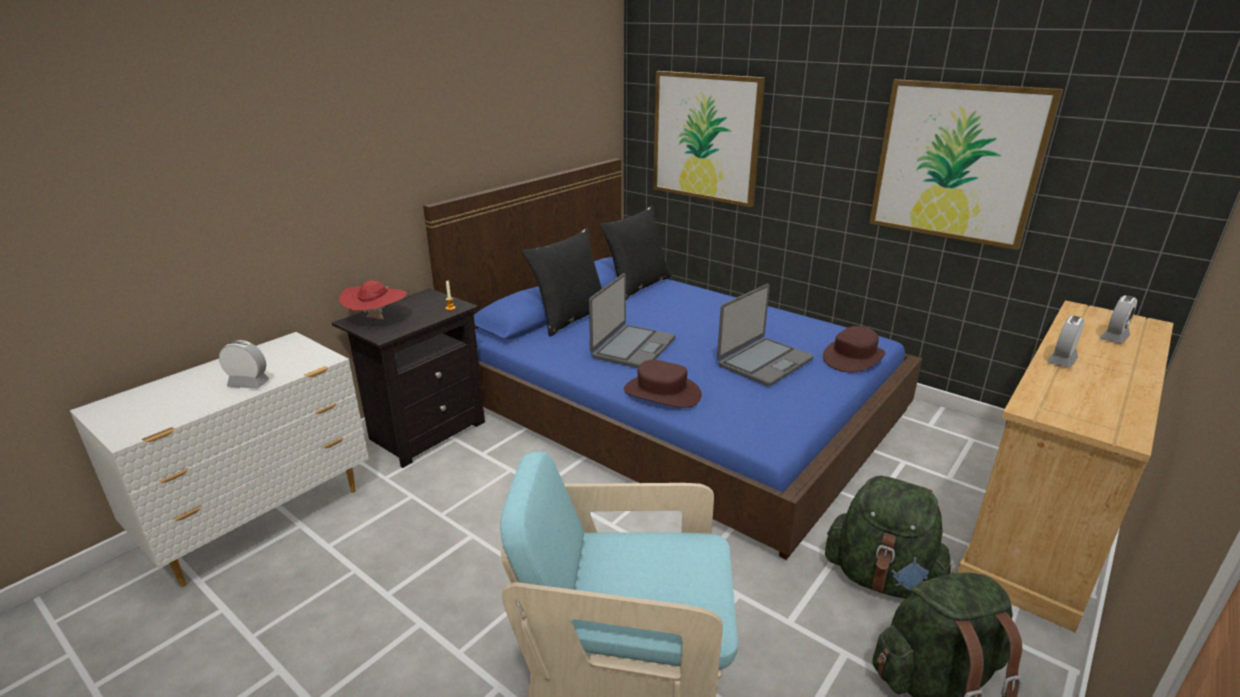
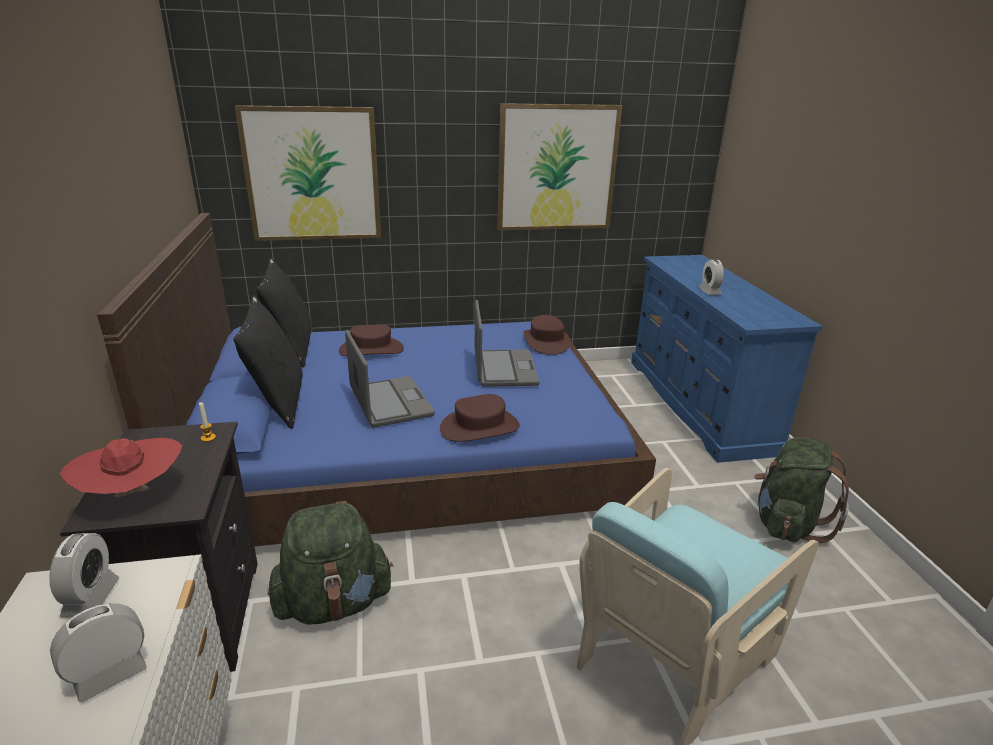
camera: 50 degrees left, 0 degrees up
(688, 307) = (371, 349): none -> brown hat
(881, 578) = (693, 486): green backpack -> green backpack (334, 603)
(1044, 519) = (699, 404): beige dresser -> blue dresser
(1114, 337) = (700, 270): alarm clock -> alarm clock (91, 598)

